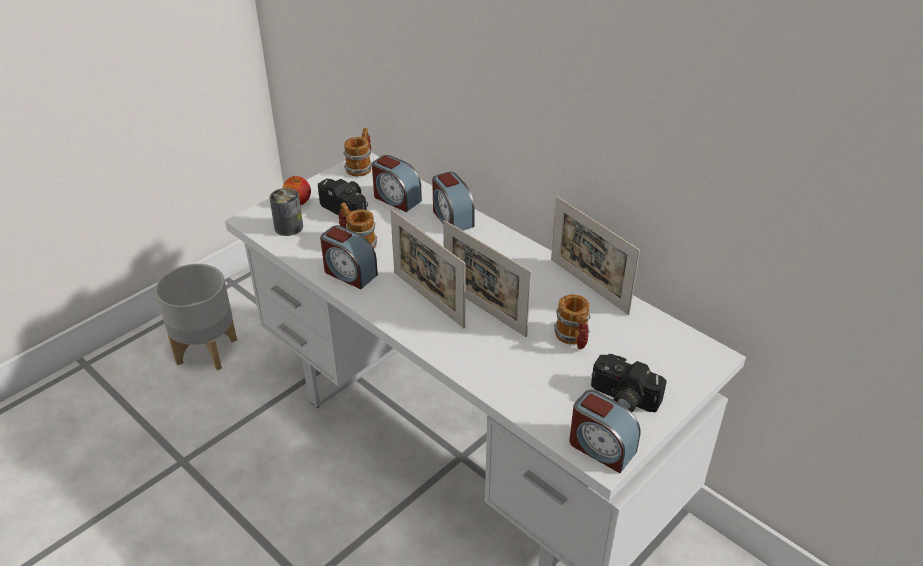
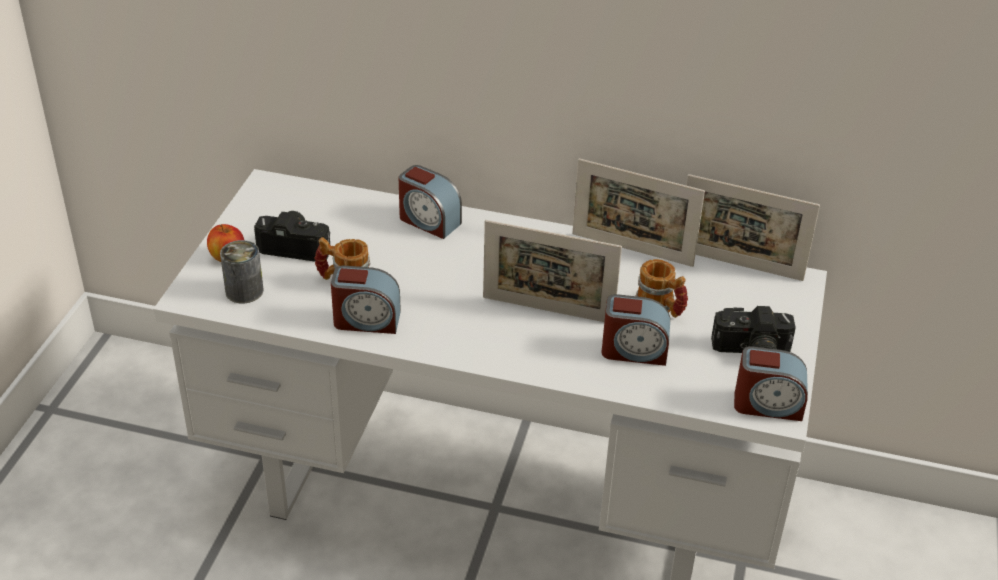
camera: 30 degrees left, 0 degrees up
(207, 350) = (83, 506): grey planter -> none
(361, 166) = (268, 191): mug -> none
(396, 199) = (345, 218): alarm clock -> alarm clock (634, 350)
(428, 299) = (480, 319): picture frame -> picture frame (739, 265)

